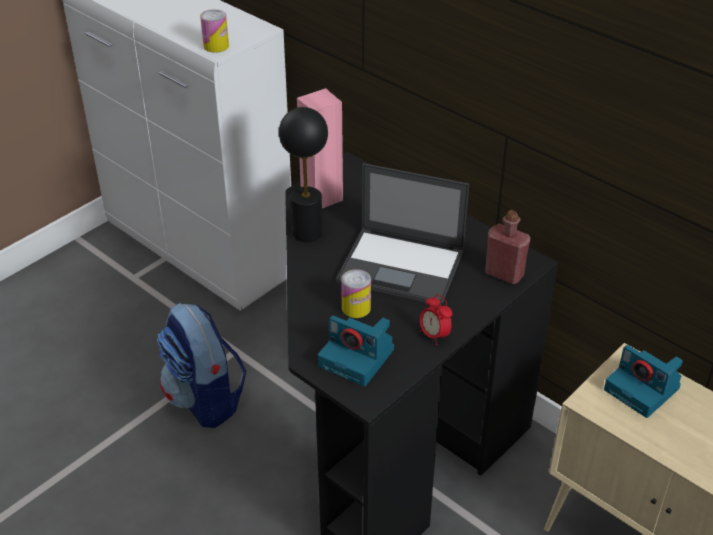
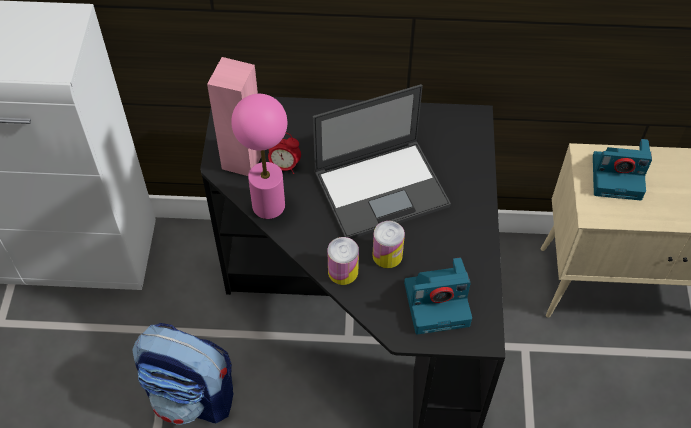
camera: 40 degrees left, 15 degrees up
(216, 46) = (47, 63): can -> can (343, 271)
(307, 233) = (269, 205): black table lamp -> pink table lamp
(434, 335) = (472, 239): alarm clock -> alarm clock (284, 166)
(504, 274) = (465, 143): red bottle -> none

